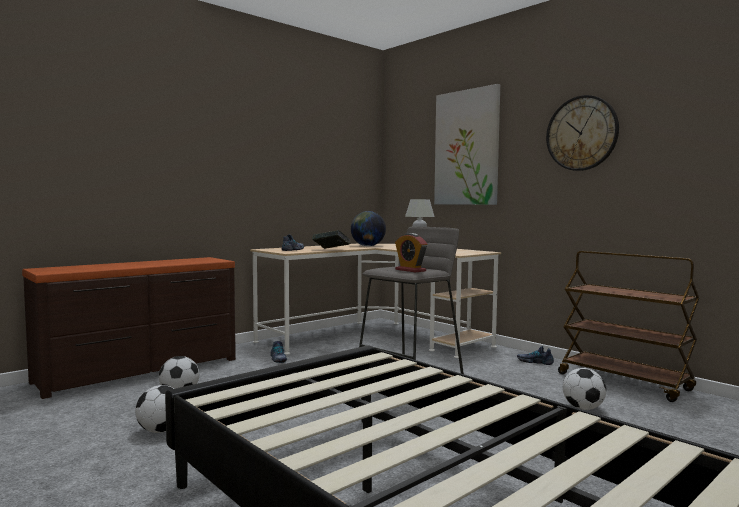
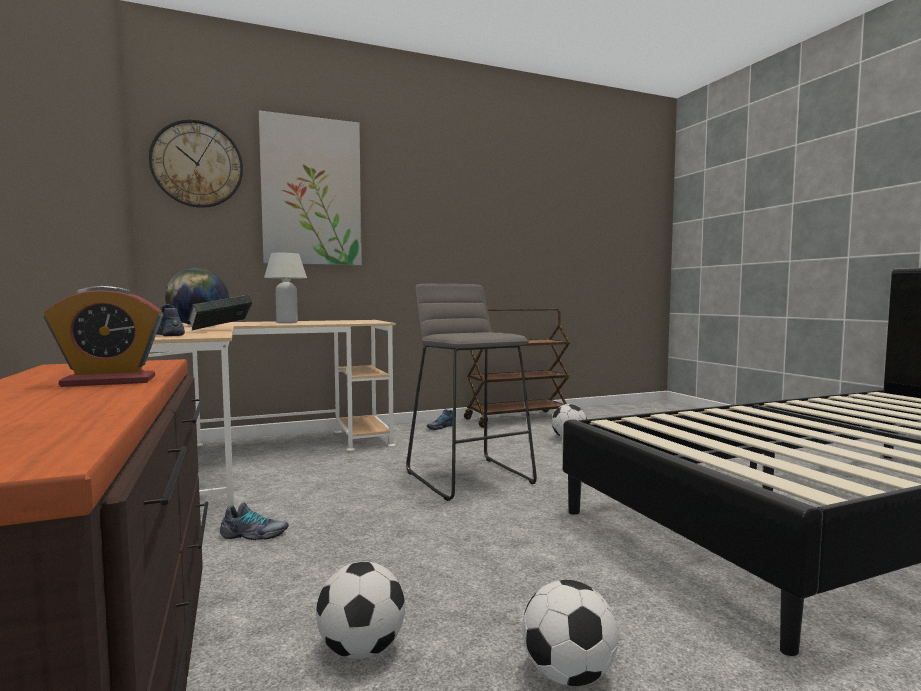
camera: 70 degrees left, 0 degrees up
(410, 270) = (491, 333): alarm clock -> alarm clock (109, 382)
(581, 133) = (453, 198): wall clock -> wall clock (197, 164)

